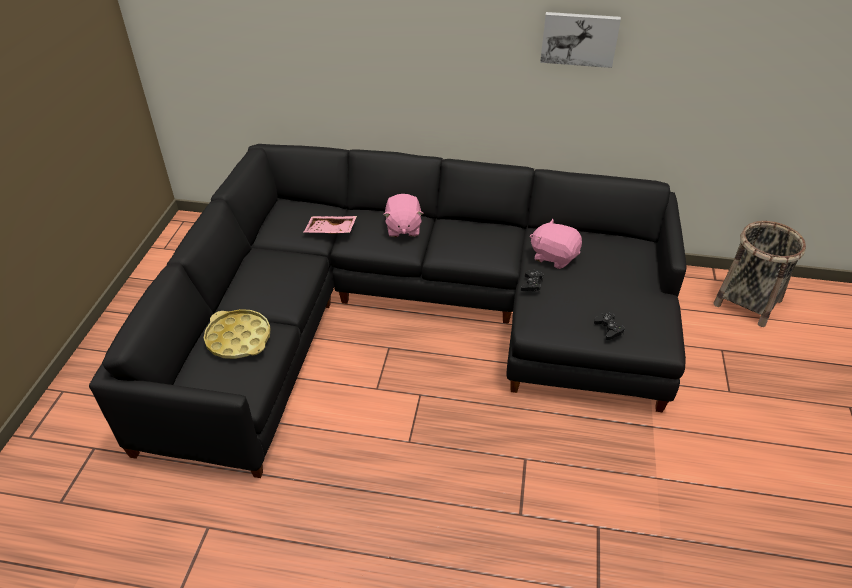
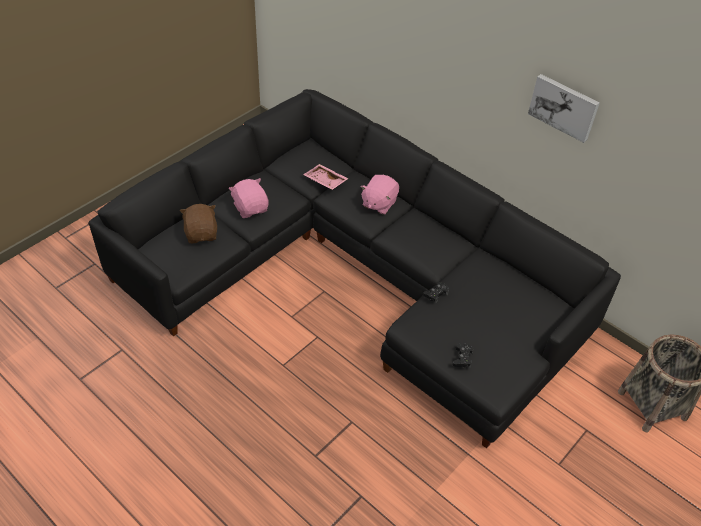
camera: 30 degrees right, 5 degrees up
(238, 339) = (201, 234): yellow tray -> brown plush toy
(554, 256) = (474, 281): pink plush toy -> pink plush toy (251, 208)

